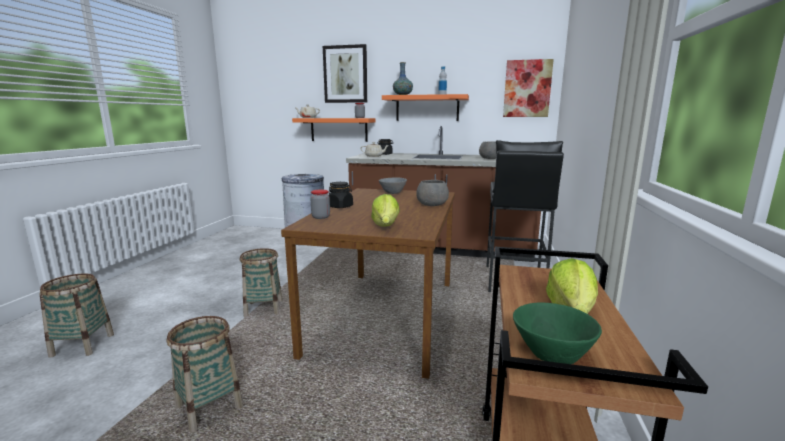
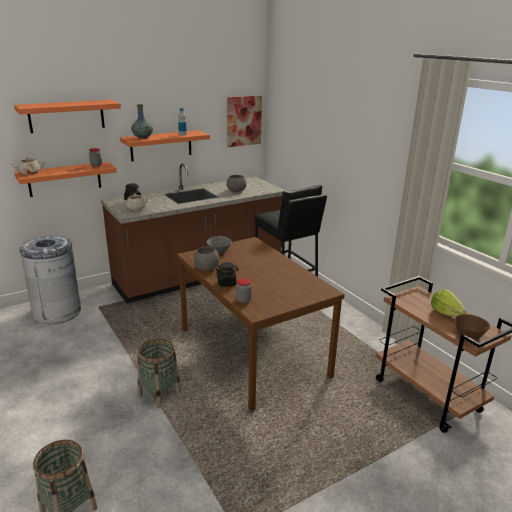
camera: 45 degrees left, 10 degrees up
(209, 407) = (256, 466): basket -> none
(345, 74) = (66, 116): picture -> orange shelf
(385, 226) = (298, 292): lettuce -> none
(431, 204) = (274, 258): grey bowl -> grey bowl (206, 268)
(553, 353) = (468, 334): green bowl -> brown bowl

